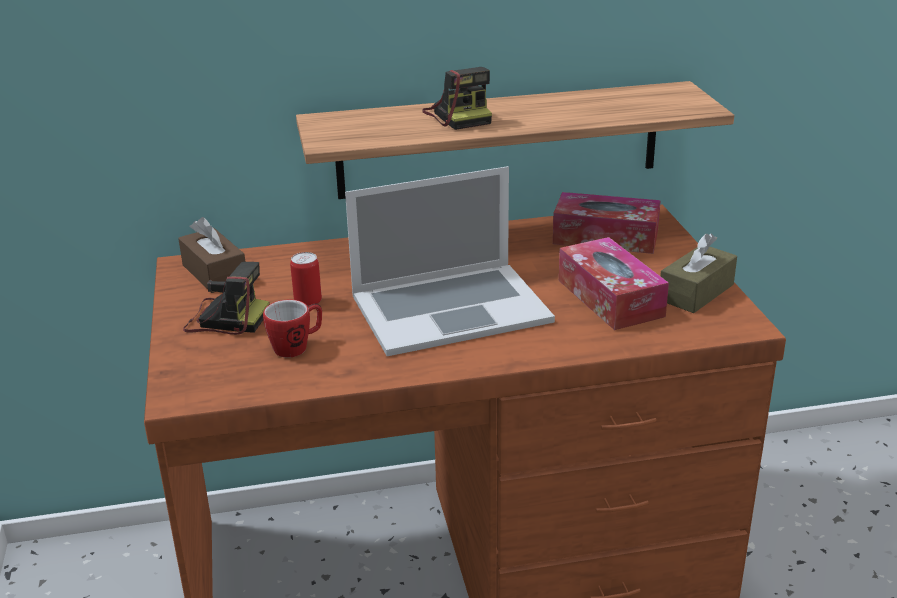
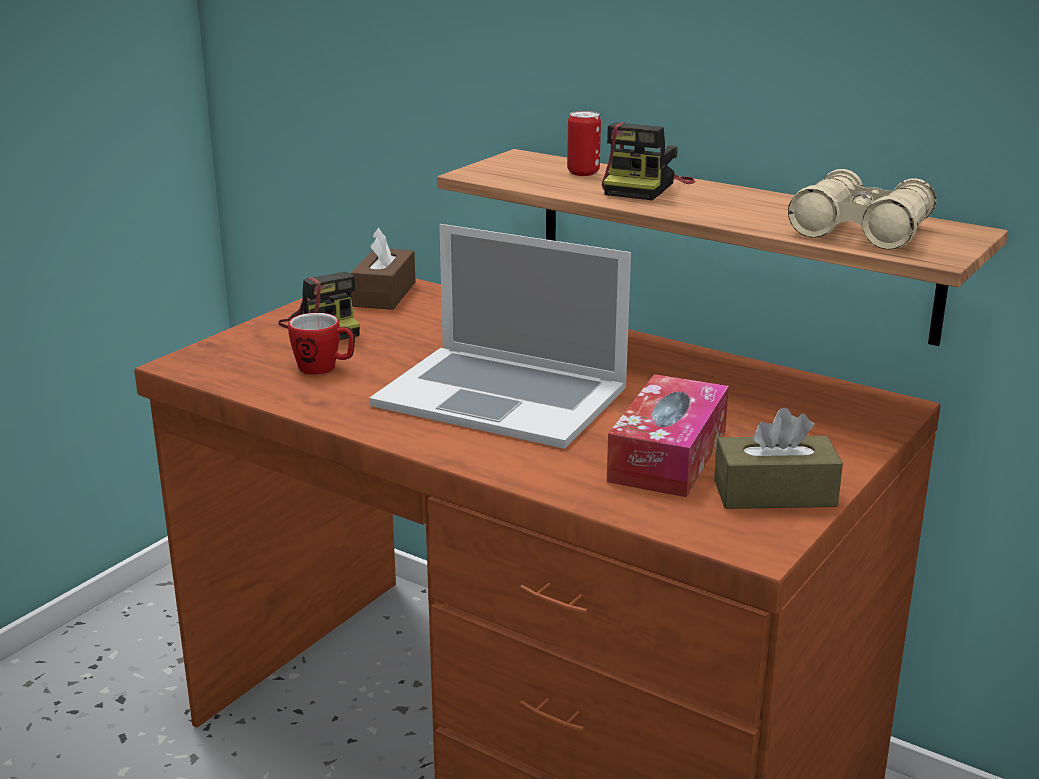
camera: 45 degrees right, 5 degrees down
(308, 302) = (403, 342): can -> can (583, 172)
(605, 237) = (792, 405): tissue box -> none
(637, 105) = (861, 231): none -> beige binoculars

